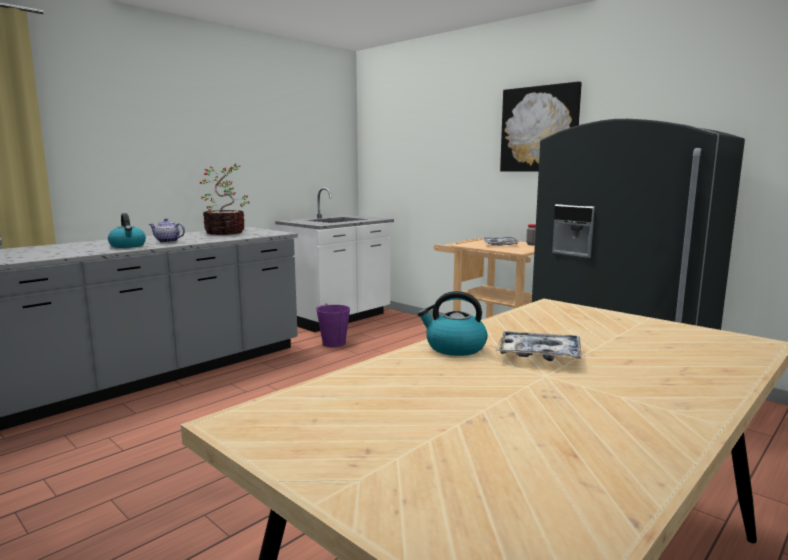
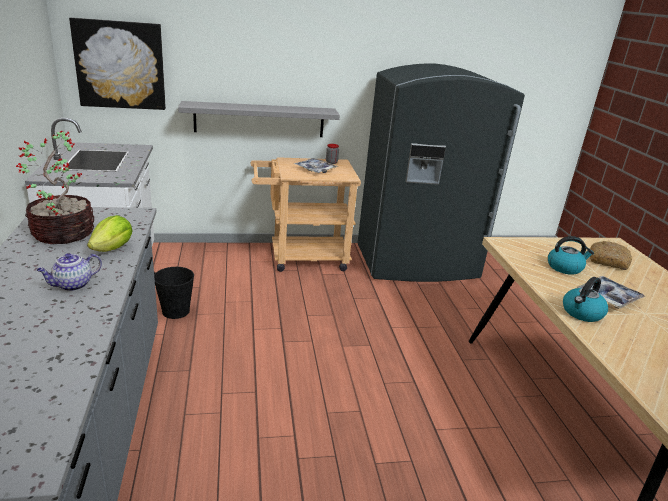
camera: 55 degrees left, 15 degrees up
(128, 246) = (62, 319): kettle -> kettle (565, 267)
(223, 238) = (113, 248): none -> lettuce
(334, 343) = (176, 311): purple bucket -> black bucket
(479, 200) = (259, 119): none -> grey shelf
(539, 129) = (328, 52): picture -> picture (120, 65)
(668, 344) = (608, 261): none -> bread

